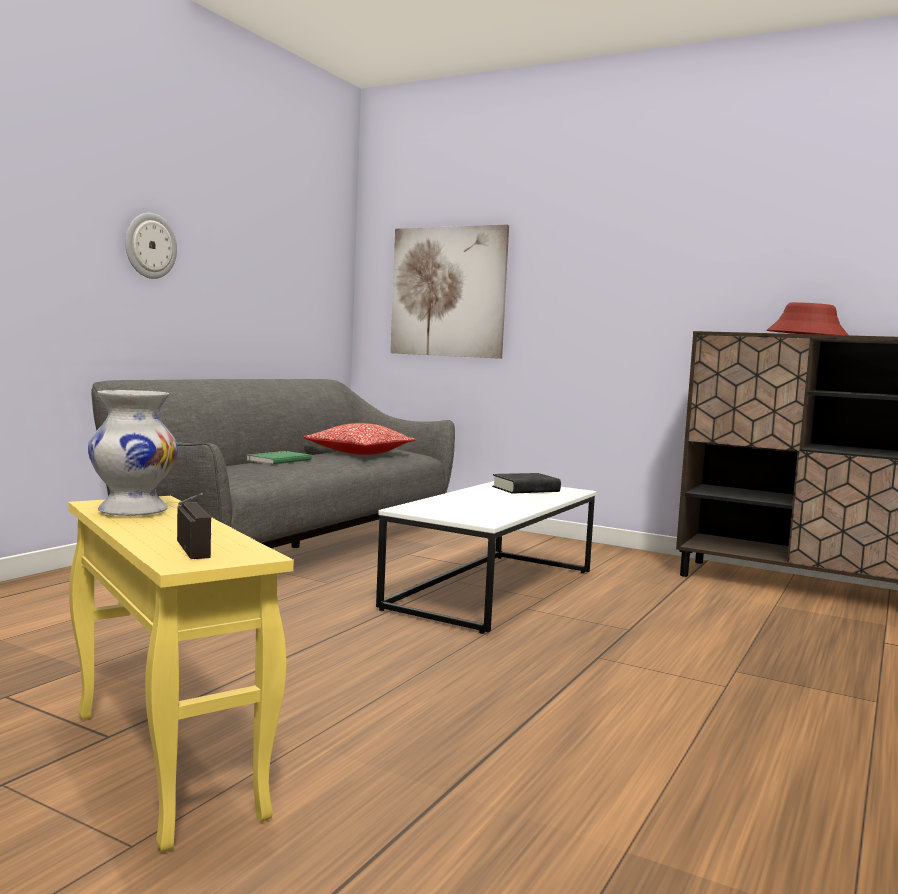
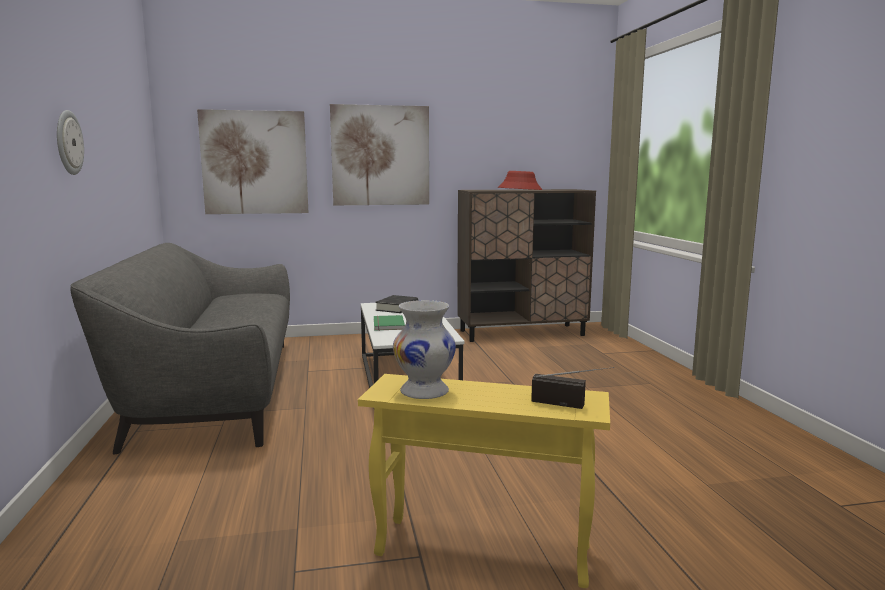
camera: 40 degrees left, 5 degrees up
(277, 460) = (215, 322): green book -> green book (387, 325)
(359, 453) = (242, 302): pillow -> none
(601, 282) = (380, 155): none -> picture

